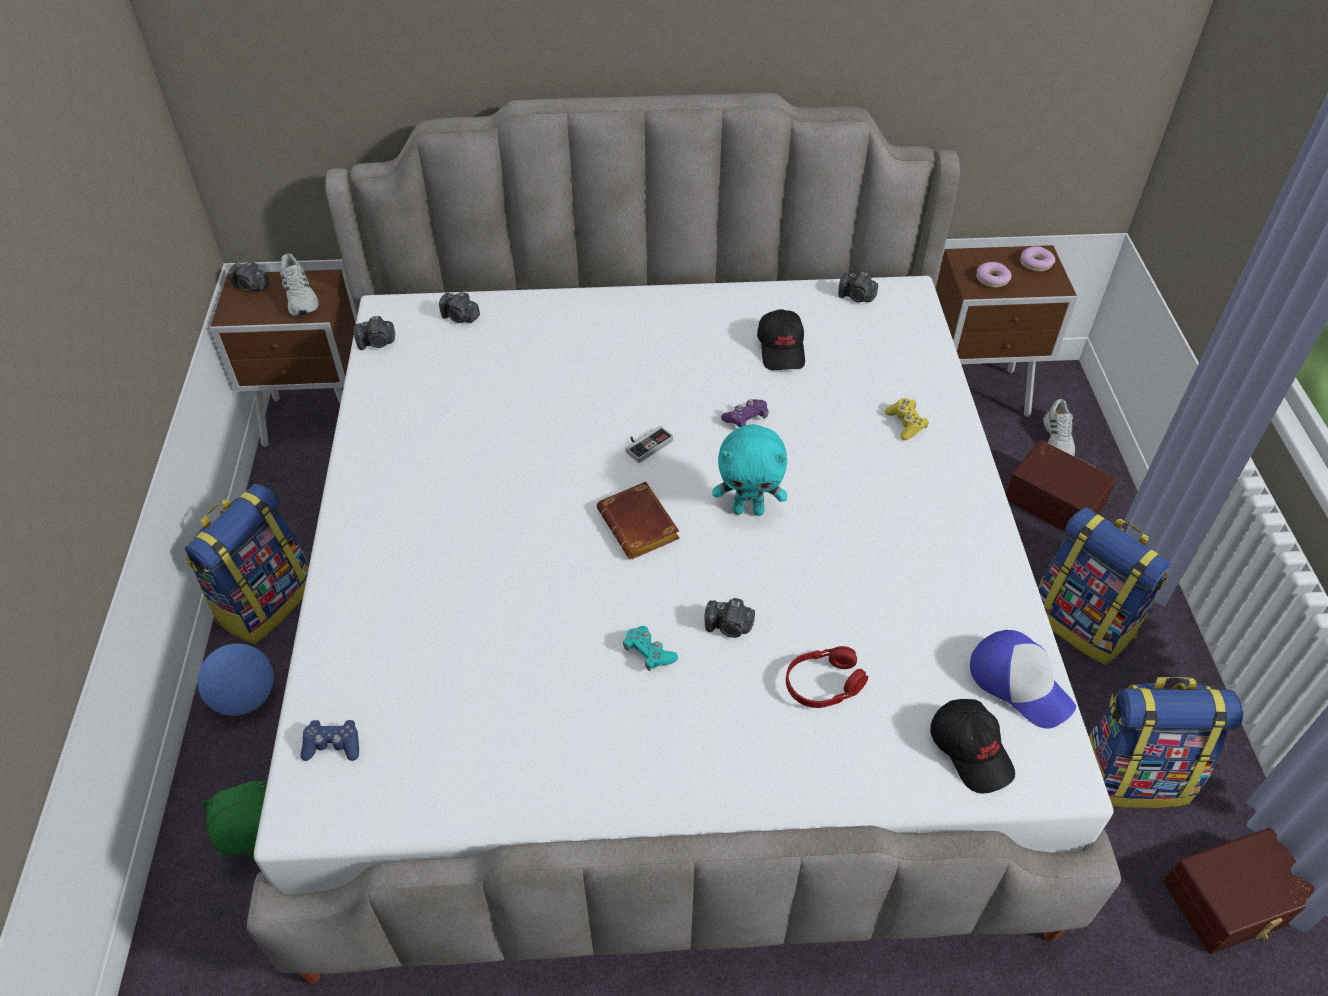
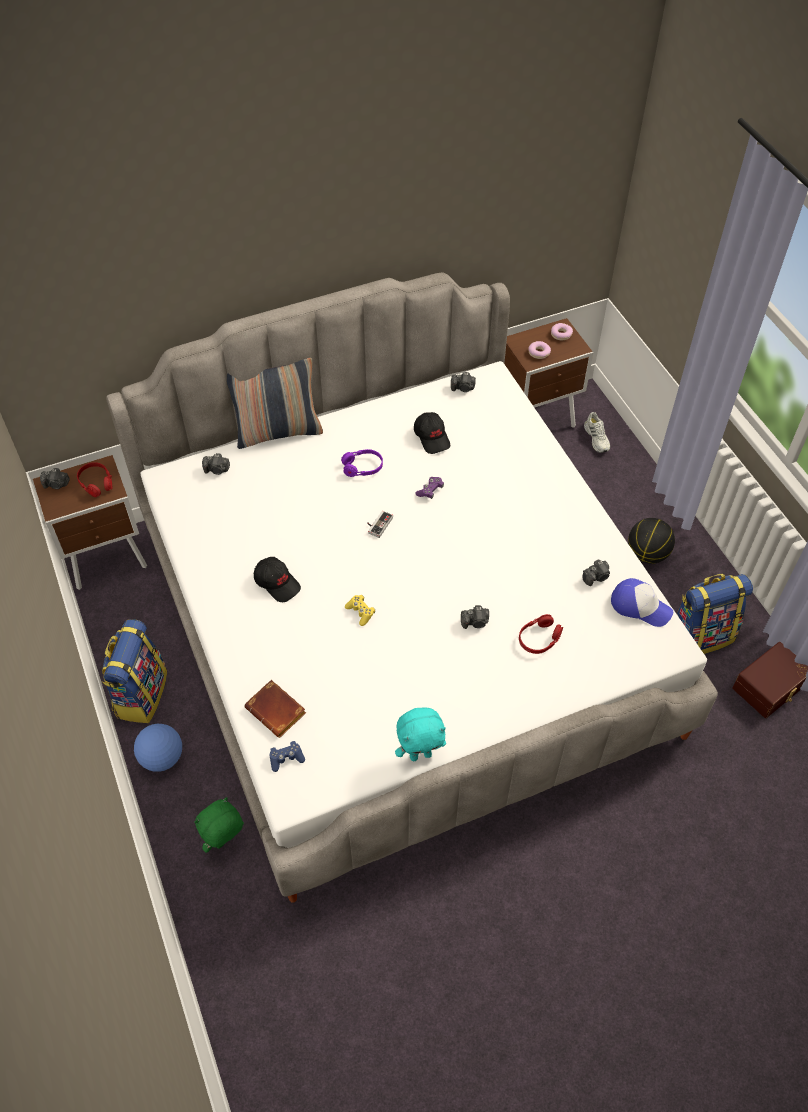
camera: 20 degrees left, 5 degrees up
(301, 297) = (96, 483): white shoe -> red headphones
(377, 343) = (171, 503): camera -> camera (596, 577)
(567, 291) = (278, 432): none -> pillow
(641, 526) = (399, 577): brown book -> brown book (278, 711)
(648, 653) = (437, 651): turquoise game controller -> none
(661, 363) = (362, 467): none -> purple headphones
(748, 509) = (456, 549): turquoise plush toy -> turquoise plush toy (420, 754)
(905, 424) = (524, 468): yellow game controller -> yellow game controller (360, 612)
(971, 750) = (628, 650): black cap -> black cap (277, 583)
(1055, 499) = (607, 479): brown storage box -> none
(1083, 623) = (647, 554): backpack -> basketball

